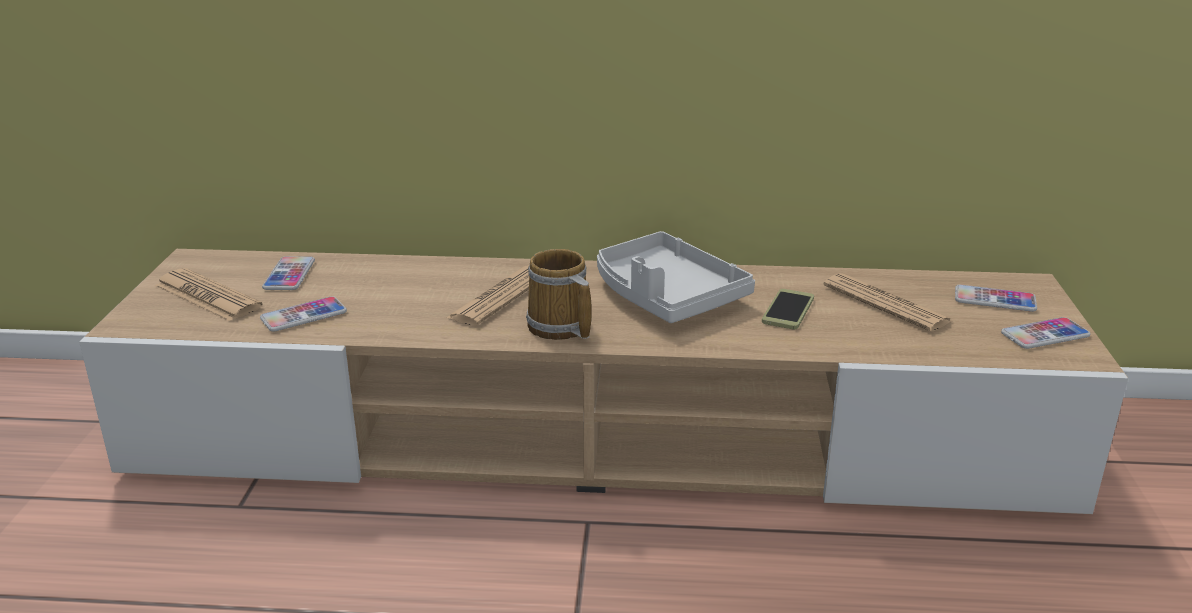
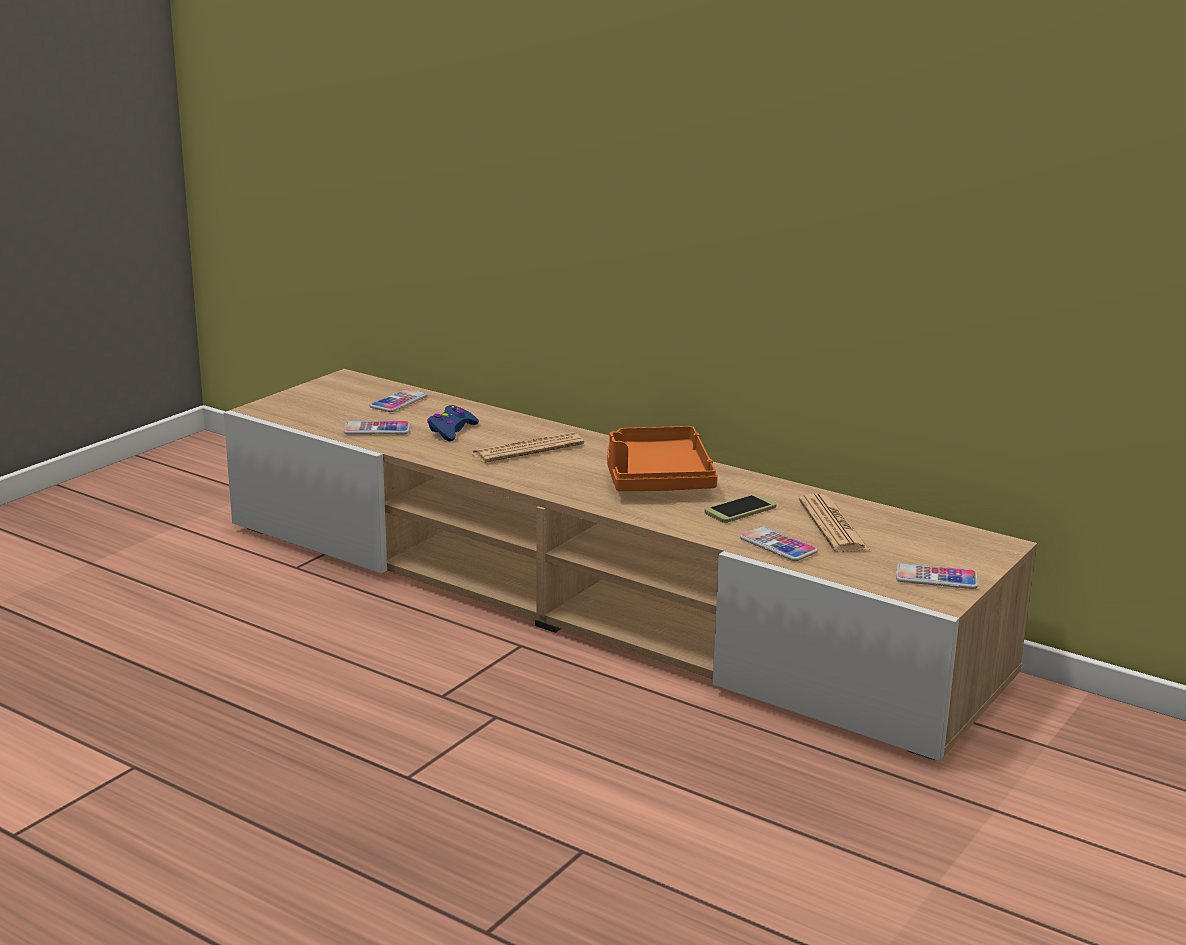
camera: 30 degrees right, 5 degrees down
(207, 296) = (329, 403): newspaper -> none
(390, 295) = (451, 430): none -> blue game controller
(559, 328) = (543, 478): mug -> none
(666, 296) = (656, 478): grey tray -> orange tray
(994, 300) = (938, 546): phone -> phone (778, 545)

